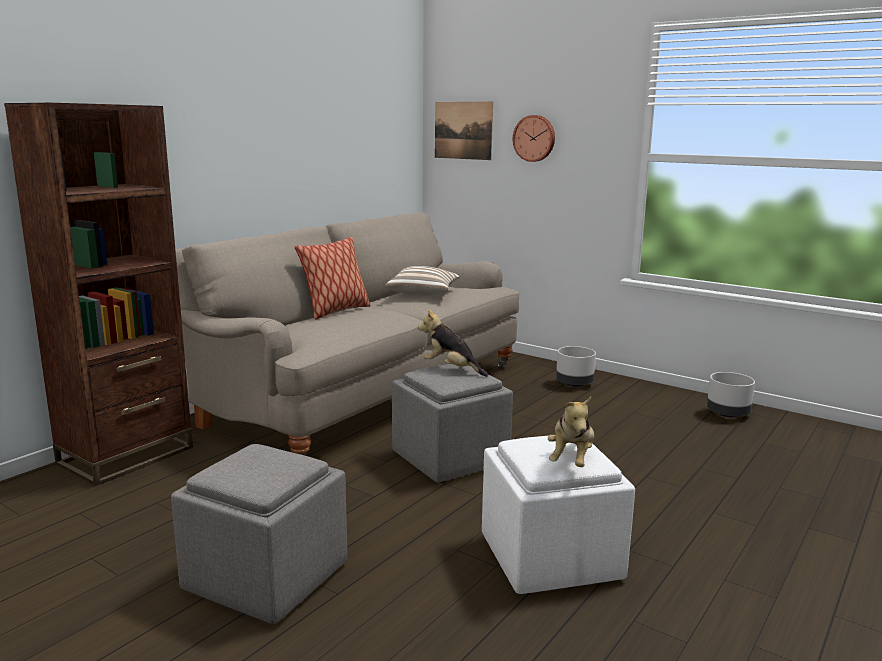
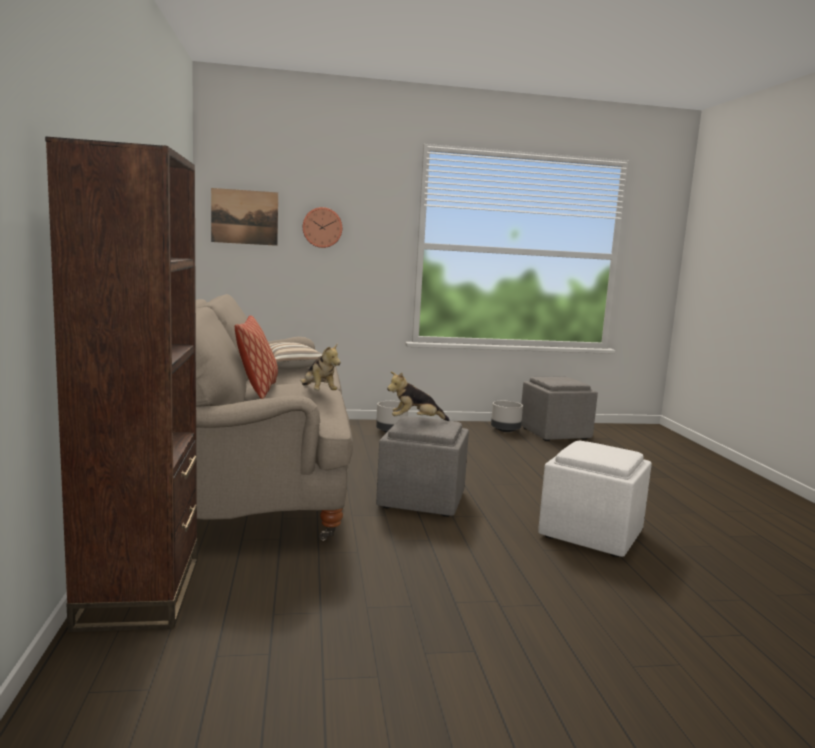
camera: 45 degrees left, 5 degrees down
(266, 577) = (482, 618): grey ottoman -> grey ottoman (554, 433)
(571, 460) = (615, 453): plush toy -> plush toy (318, 392)

